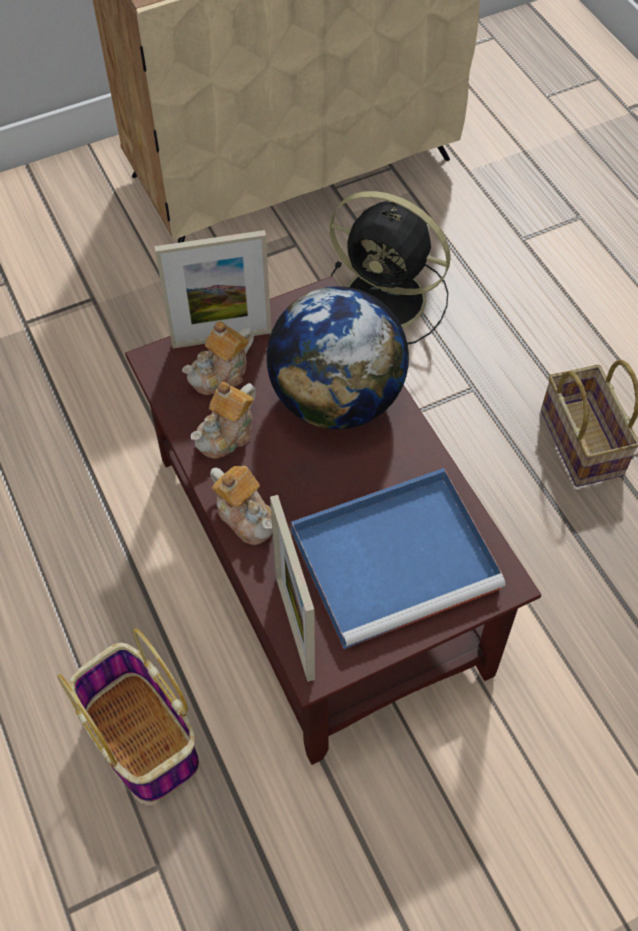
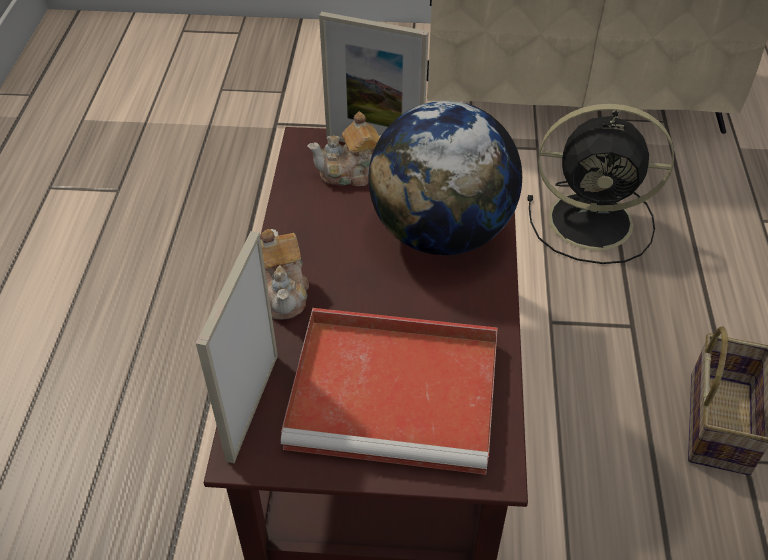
camera: 30 degrees right, 10 degrees down
(140, 736) = (126, 476): basket -> none
(227, 434) = (320, 220): teapot -> none
(388, 300) = (594, 221): black fan -> black fan turned 45 degrees counterclockwise
(398, 558) = (399, 393): blue tray -> red tray

